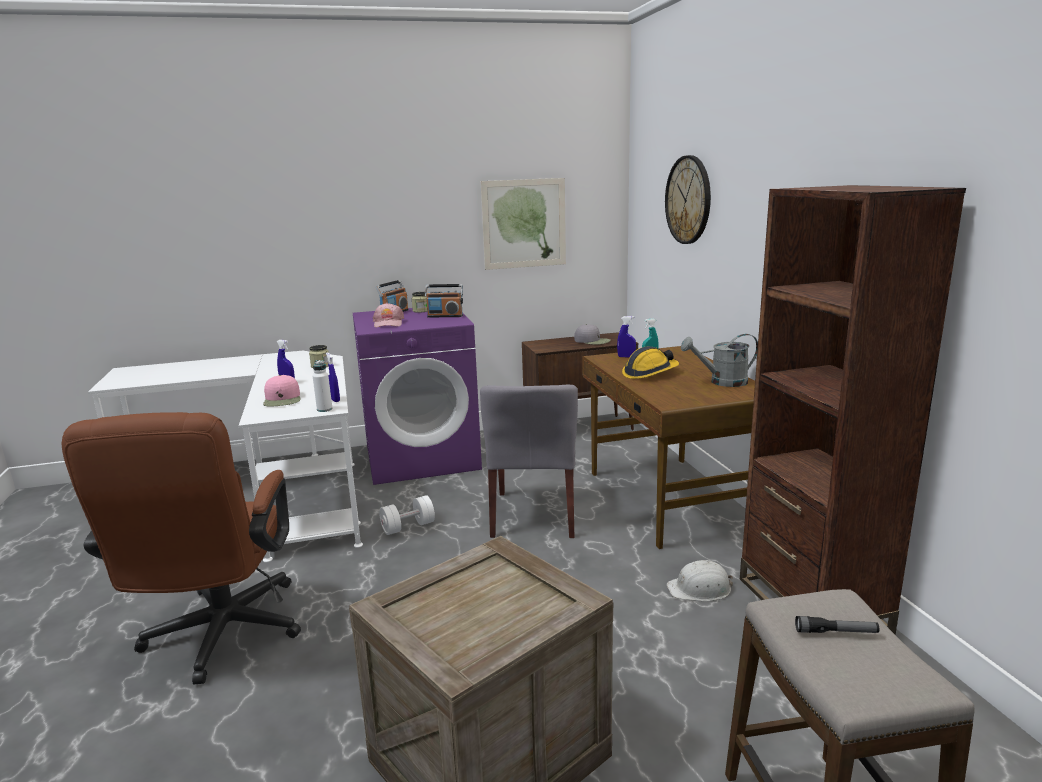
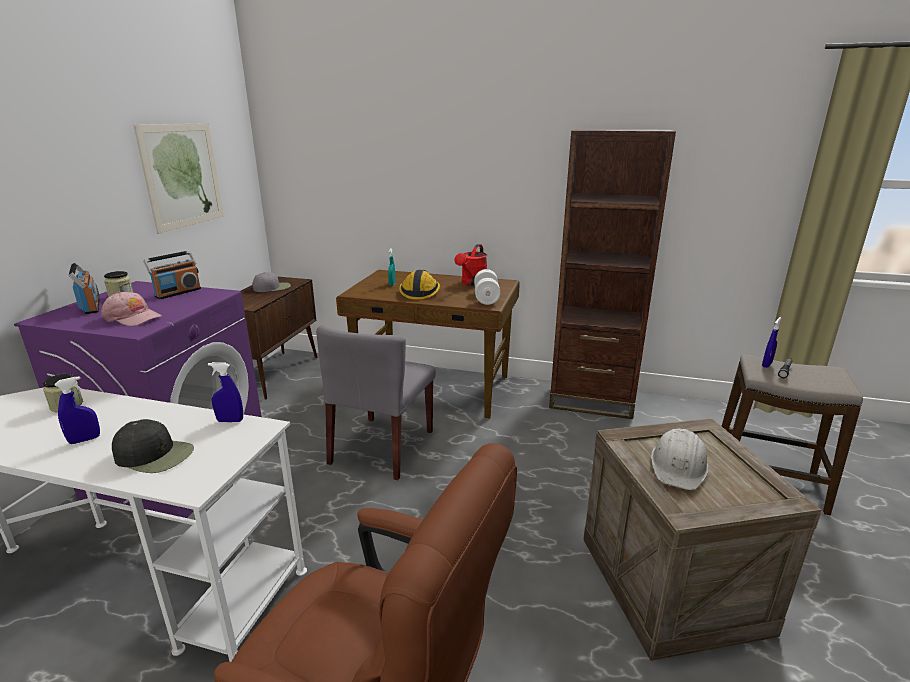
camera: 60 degrees left, 5 degrees up
(282, 399) = (155, 455): pink cap -> black cap
(324, 409) = (253, 433): white bottle -> none
(408, 527) = (310, 524): white dumbbell -> white dumbbell (486, 298)
(534, 514) = (382, 447): grey chair -> grey chair turned 75 degrees clockwise
(626, 357) = (370, 287): blue spray bottle -> blue spray bottle (766, 364)
(688, 200) = (368, 144): wall clock -> none
(700, 589) = (548, 424): white hard hat -> white hard hat (679, 466)
(722, 382) = (472, 283): grey watering can -> red watering can

